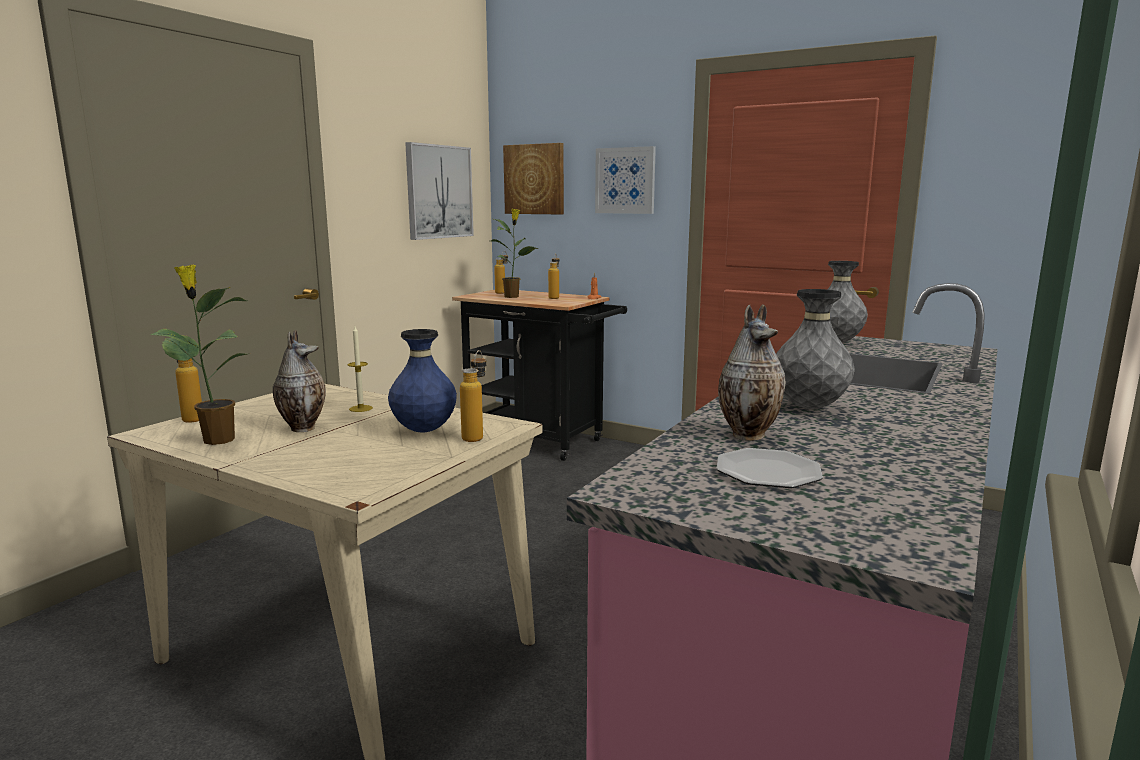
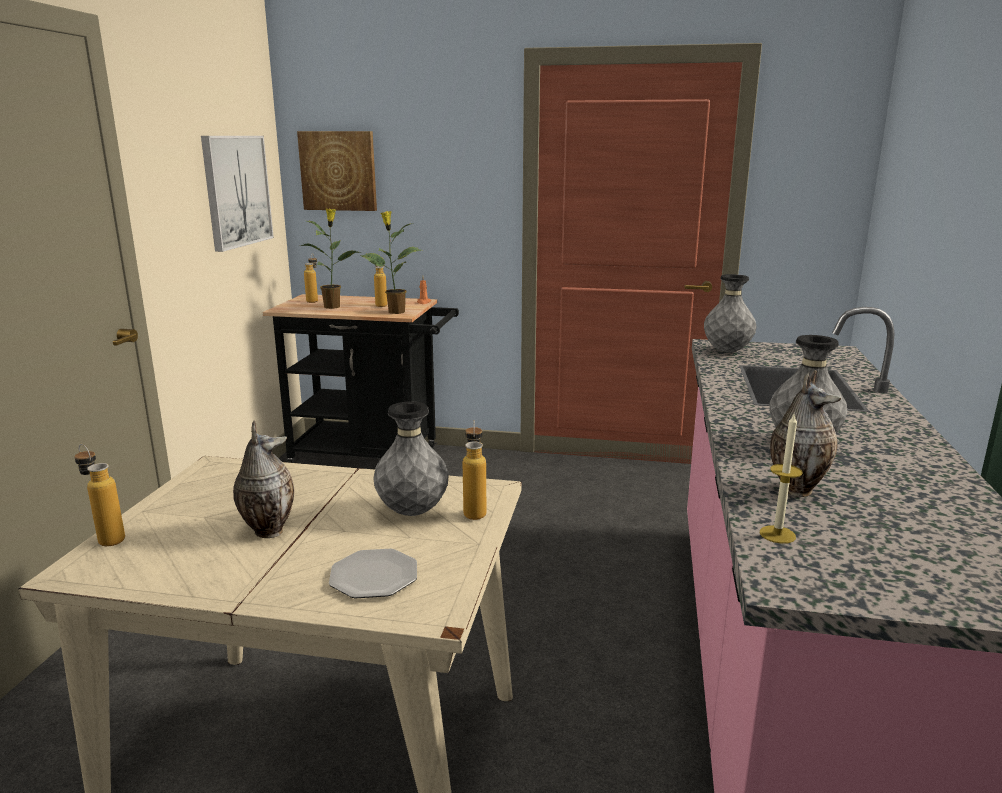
camera: 20 degrees left, 5 degrees up
(216, 440) = (180, 568): potted plant -> potted plant (395, 312)
(360, 408) = (305, 490): candle -> candle (777, 534)
(424, 431) = (412, 512): blue vase -> grey vase
(625, 180) = (448, 174): picture -> none
(768, 473) = (865, 536): plate -> plate (374, 577)

